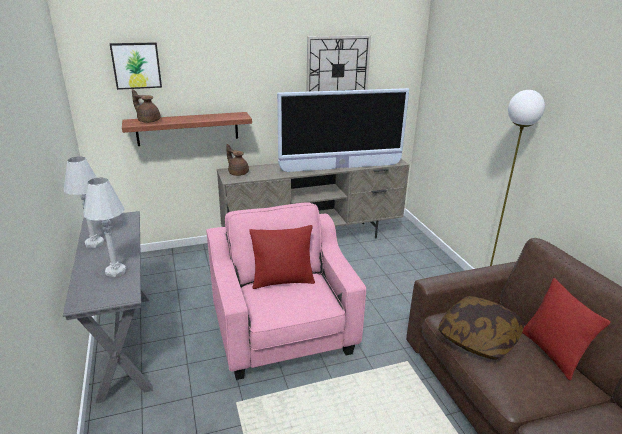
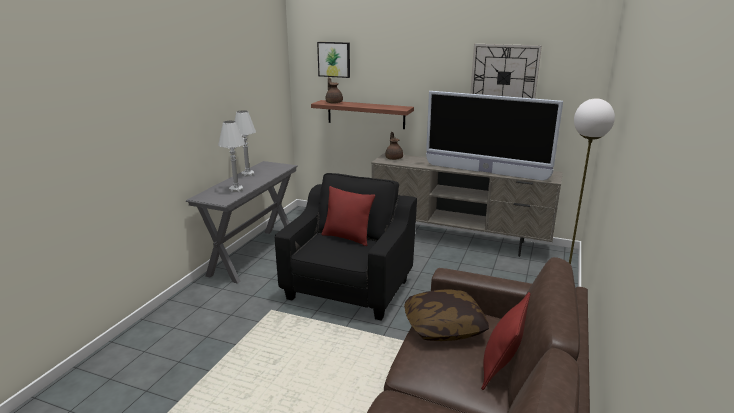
camera: 40 degrees right, 5 degrees down
(284, 335) = (349, 289): pink armchair -> black armchair

